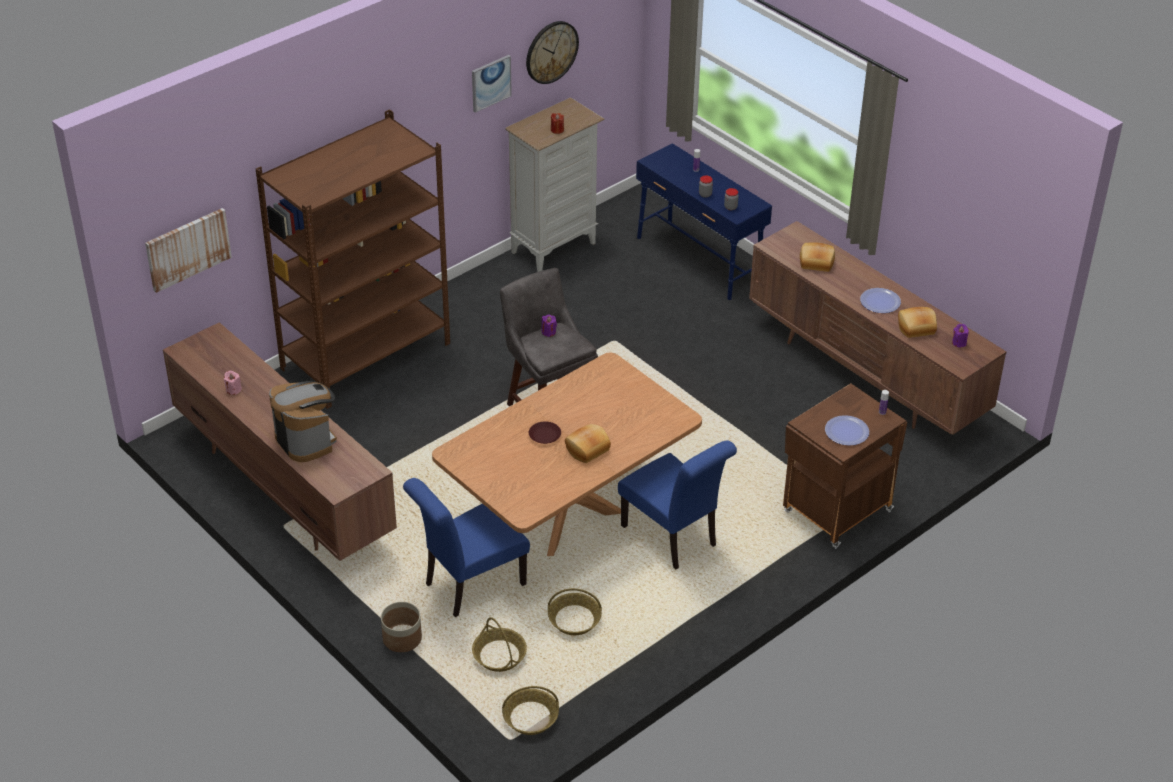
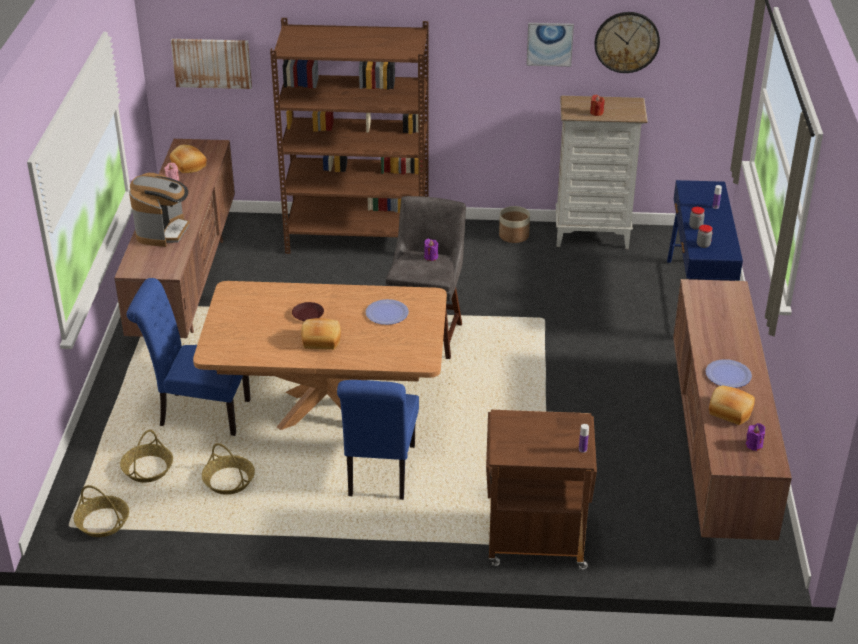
camera: 45 degrees right, 5 degrees down
(402, 639) = (110, 417): planter -> planter (513, 236)
(816, 263) = (714, 318): bread -> bread (188, 165)
(846, 431) = (528, 445): plate -> plate (386, 313)

